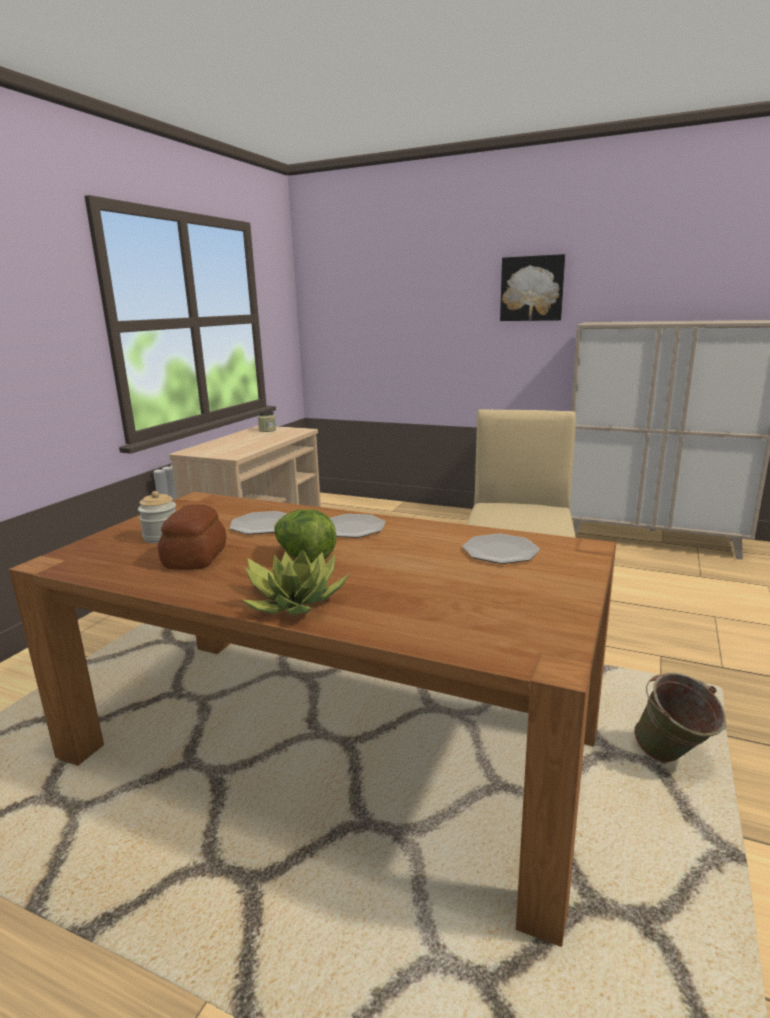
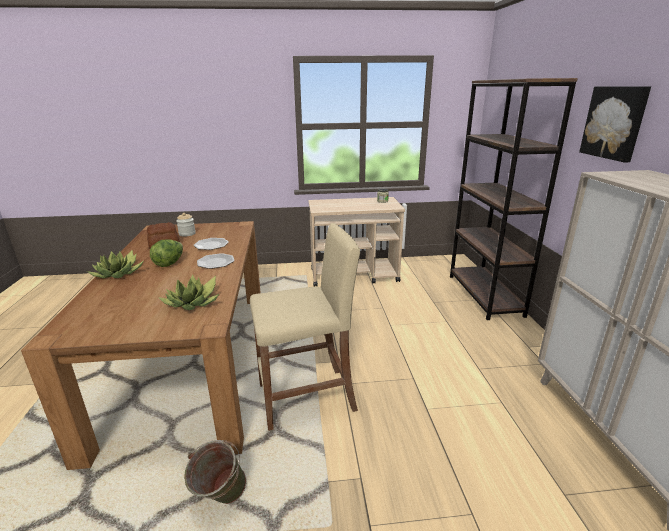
camera: 60 degrees right, 5 degrees up
(409, 511) = (484, 295): none -> brown bookcase
(500, 551) = (194, 303): plate -> potted plant

